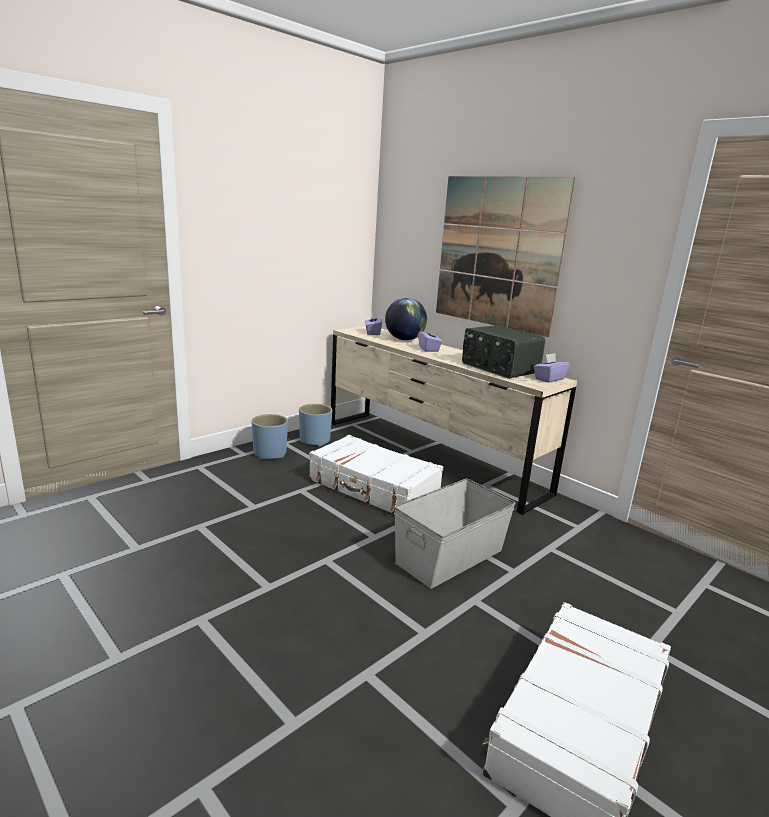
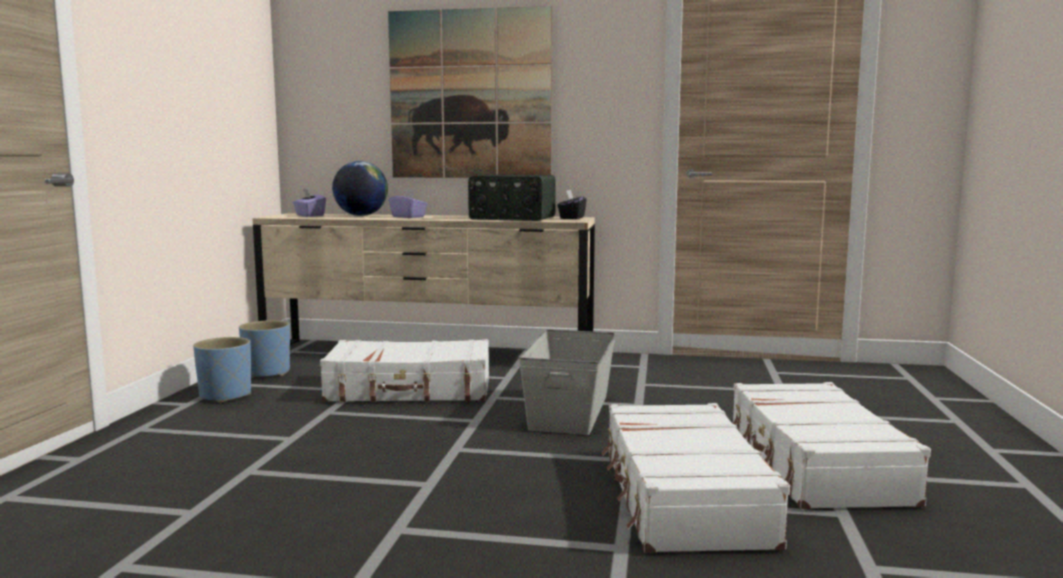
camera: 35 degrees left, 10 degrees down
(407, 698) = (682, 497): none -> white suitcase
(549, 379) = (571, 218): purple tissue box -> black tissue box

